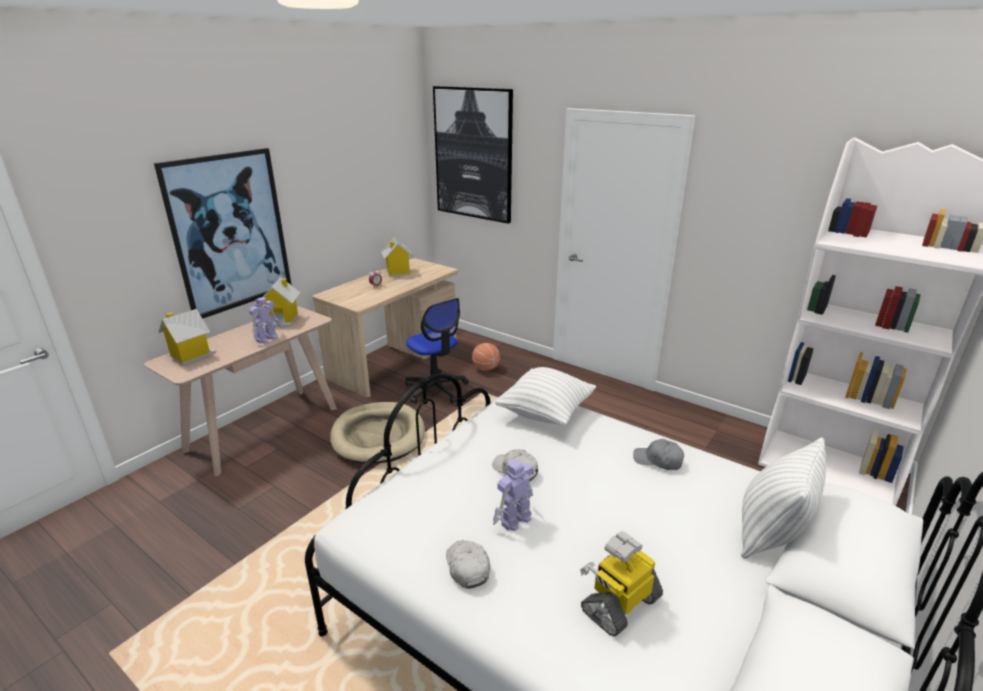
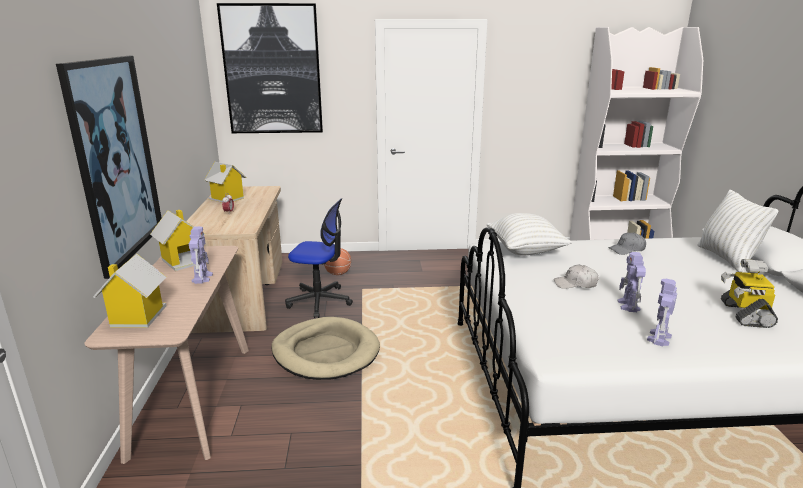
camera: 40 degrees left, 5 degrees down
(467, 567) = (659, 338): white cap -> toy robot

